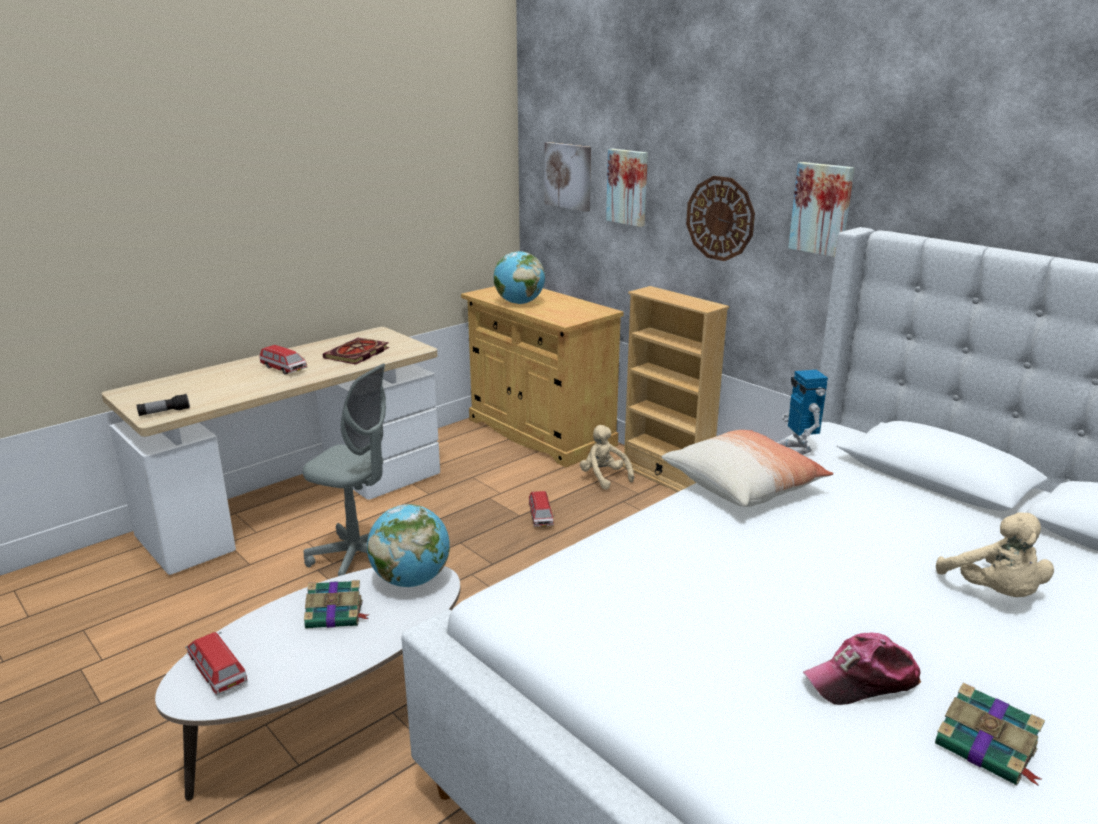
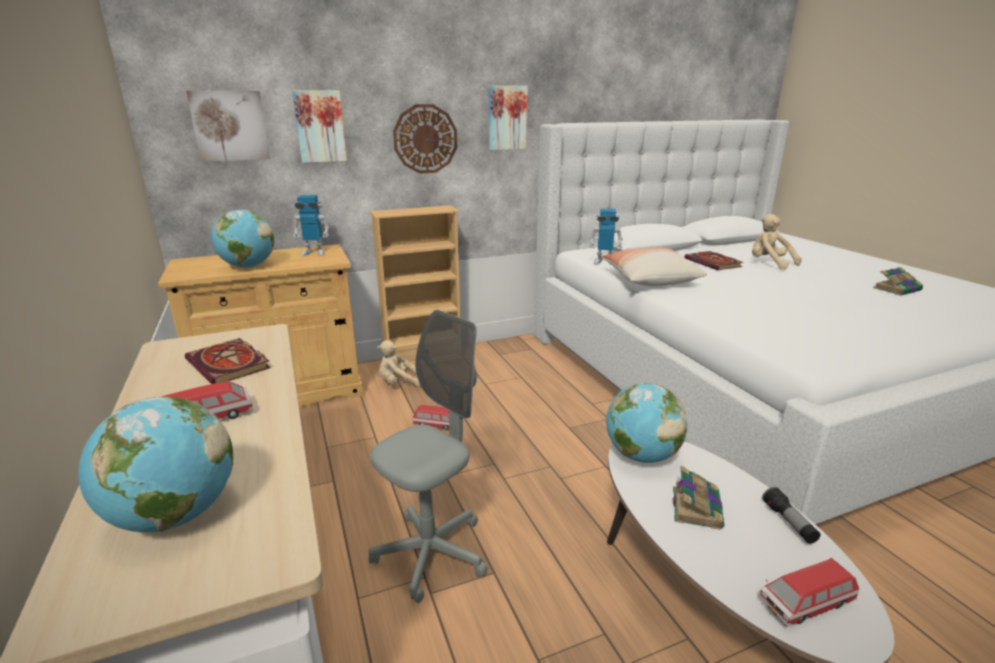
camera: 70 degrees left, 0 degrees up
(164, 412) = (268, 546): flashlight -> flashlight (788, 523)
(189, 389) = (174, 515): none -> globe
(581, 310) = (314, 253): none -> toy robot
(862, 680) = (858, 296): cap -> none
(911, 535) = (714, 263): none -> book
(994, 593) = (769, 263): beige plush toy -> beige plush toy turned 135 degrees counterclockwise

